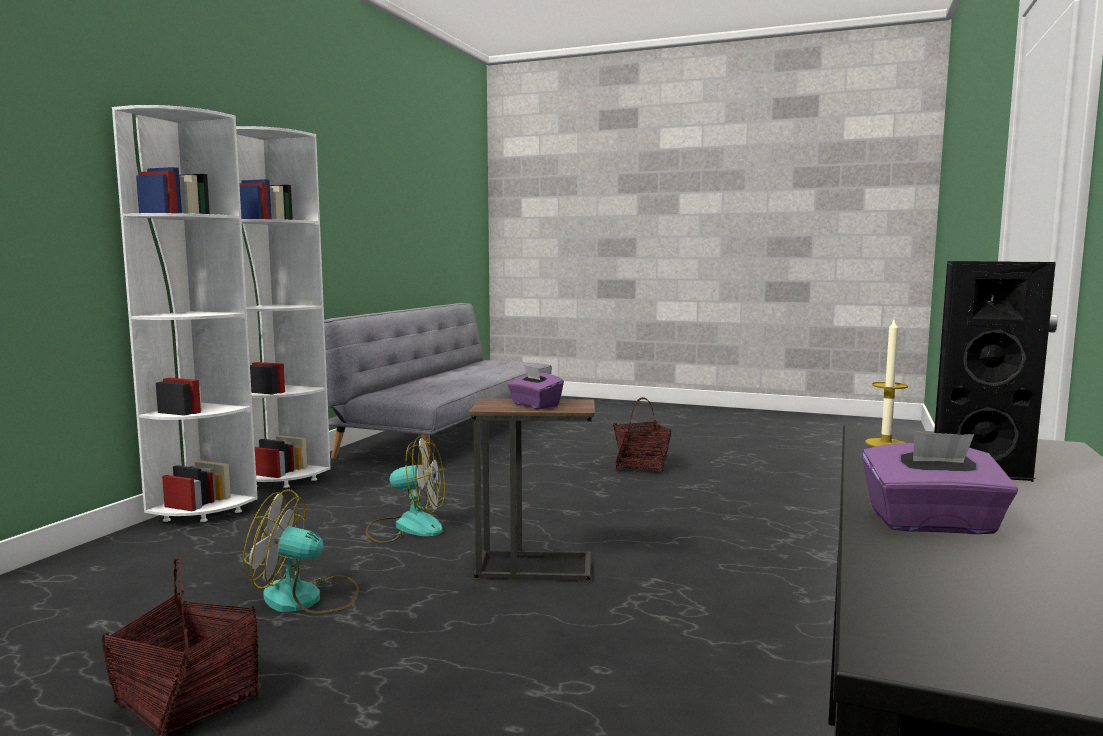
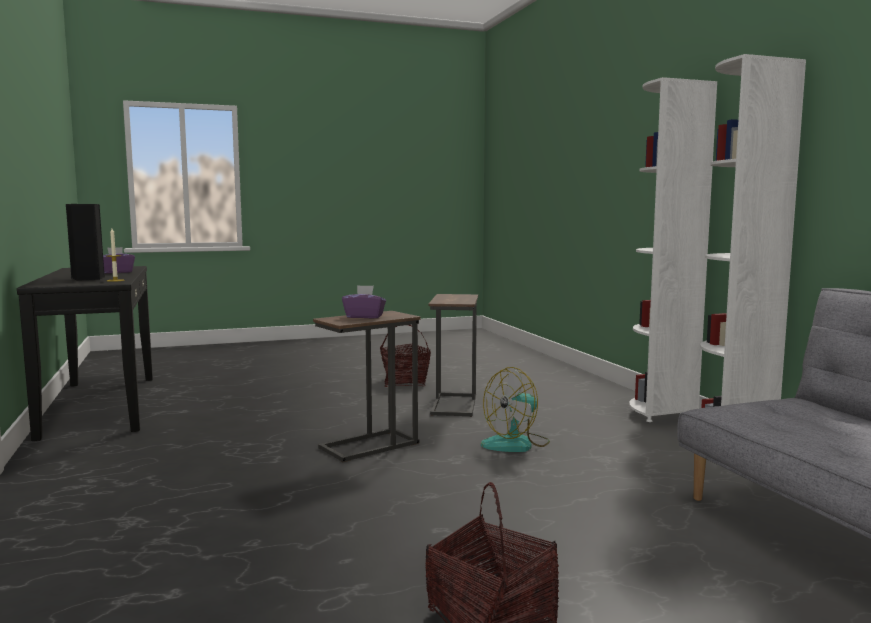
camera: 140 degrees right, 0 degrees up
(306, 598) = (453, 405): fan -> brown side table

